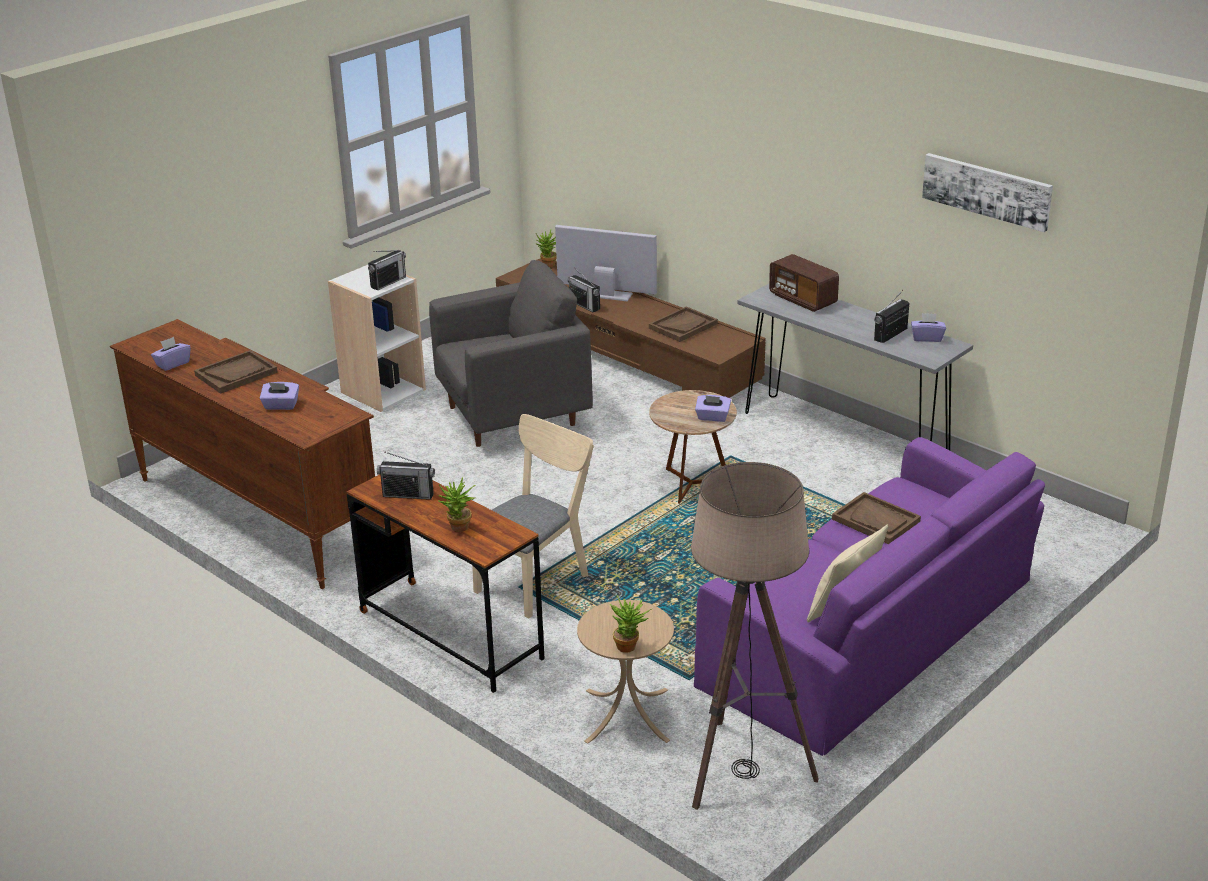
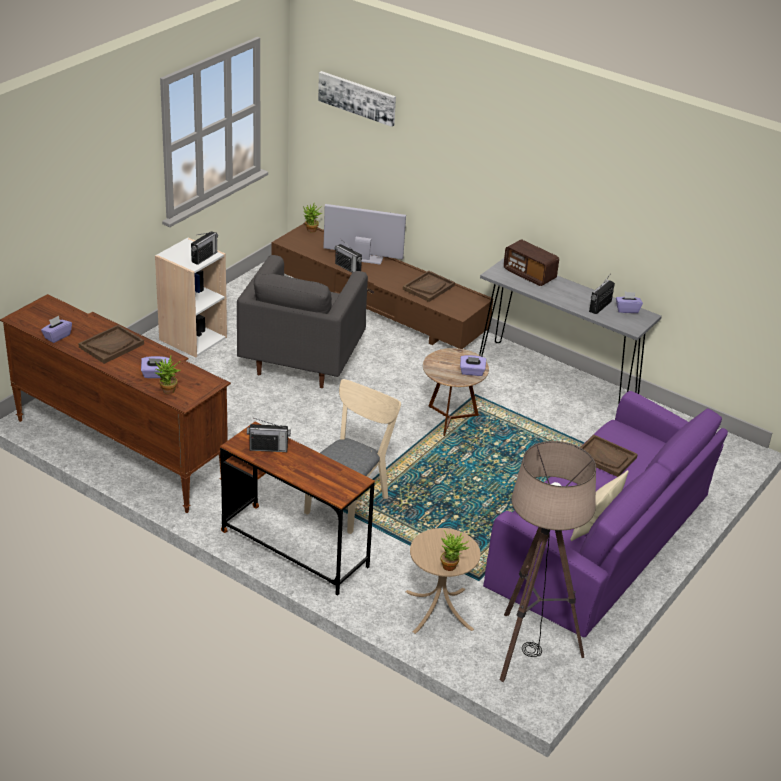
camera: 10 degrees left, 5 degrees up
(458, 529) = (314, 477): potted plant -> potted plant (167, 392)
(513, 416) = (301, 360): grey armchair -> grey armchair turned 135 degrees clockwise
(987, 190) = (680, 206): picture -> picture (357, 98)

